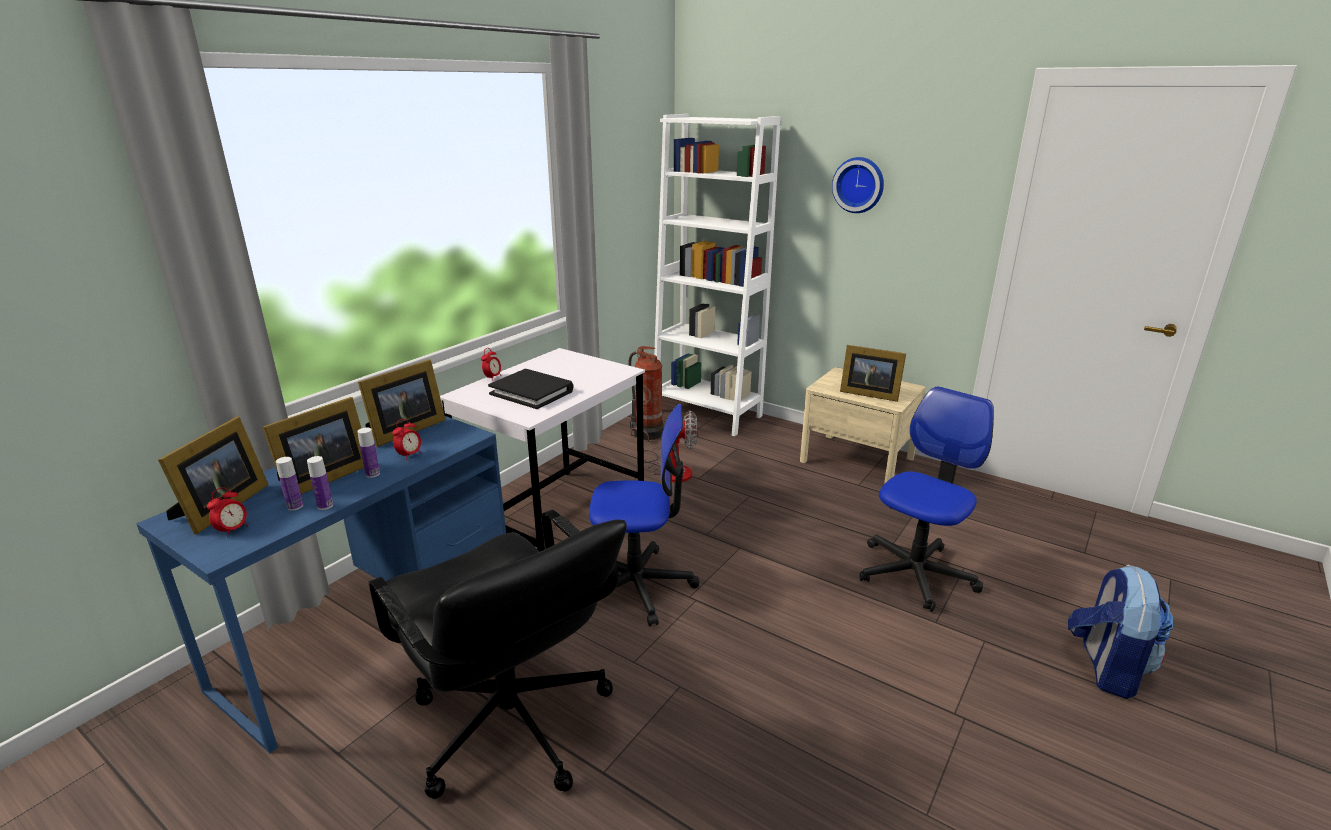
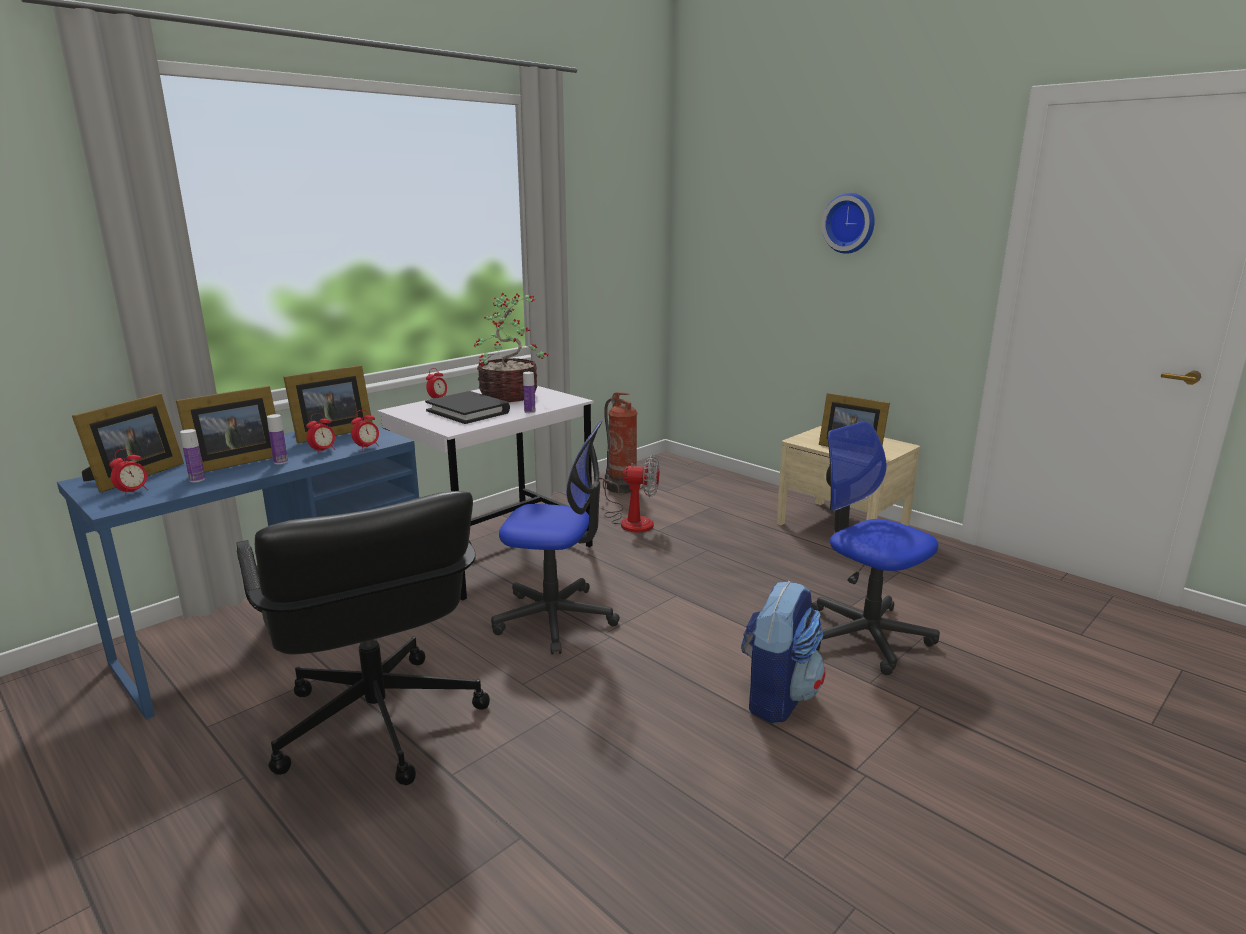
camera: 10 degrees right, 5 degrees down
(325, 506) = (223, 481): bottle -> bottle (529, 411)
(453, 447) = (367, 447): none -> alarm clock
(562, 368) = (510, 396): none -> potted plant
(707, 414) = (692, 474): white bookcase -> none
(915, 573) = (865, 636): office chair -> office chair turned 90 degrees counterclockwise
(1106, 667) = (1061, 747): backpack -> backpack (777, 697)

